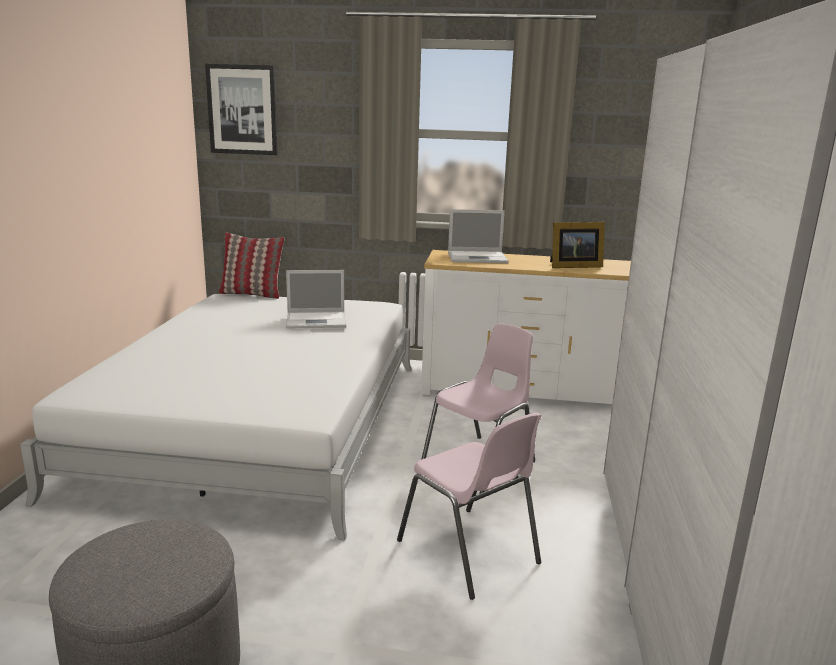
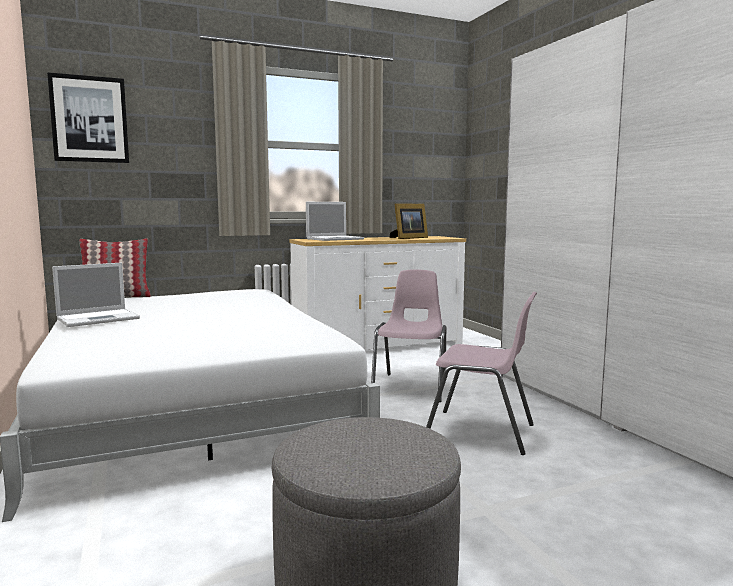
camera: 30 degrees left, 10 degrees down
(317, 320) = (221, 300): laptop -> laptop (99, 318)

